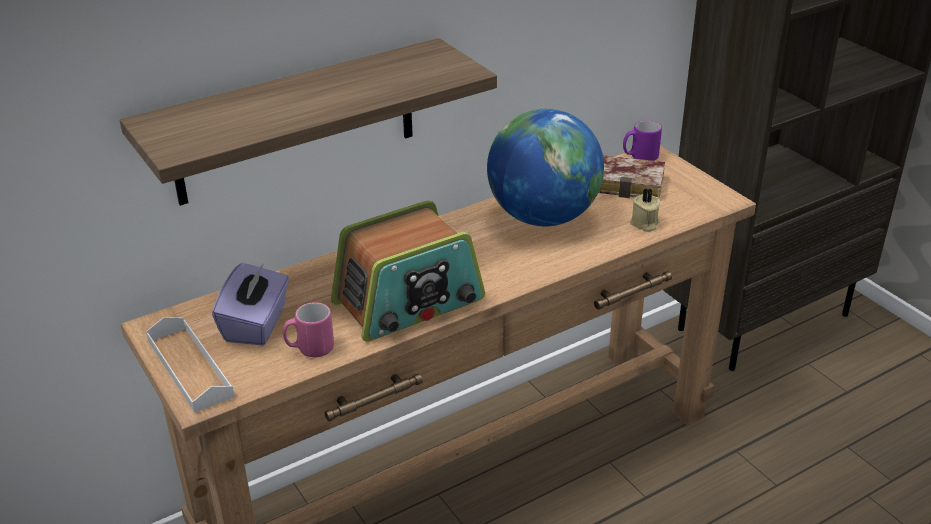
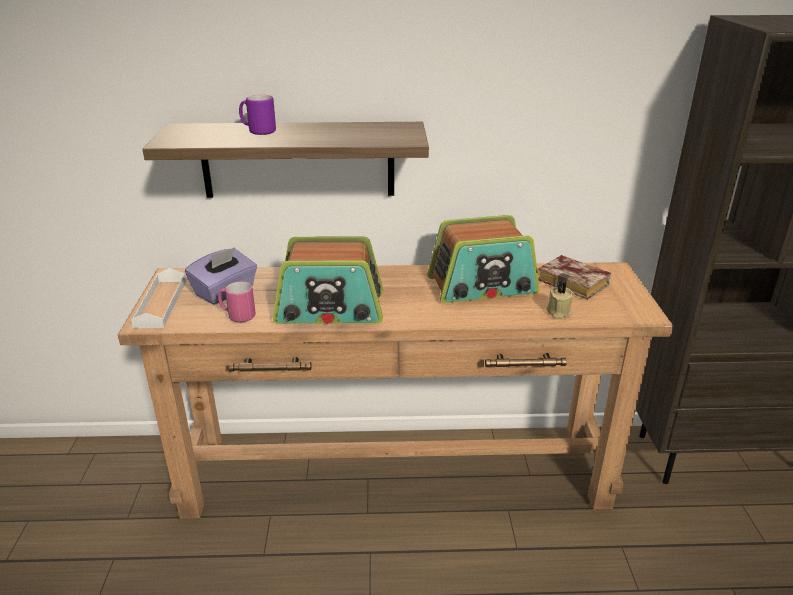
camera: 30 degrees right, 5 degrees down
(543, 217) = (482, 286): globe -> radio
(639, 157) = (602, 268): purple mug -> purple mug (258, 131)

